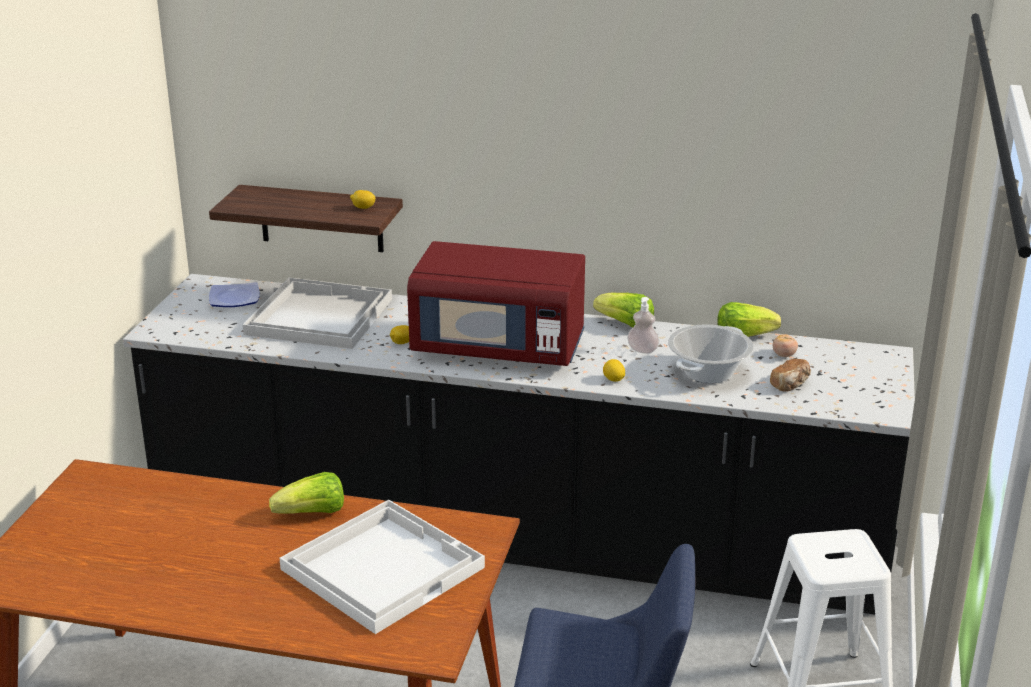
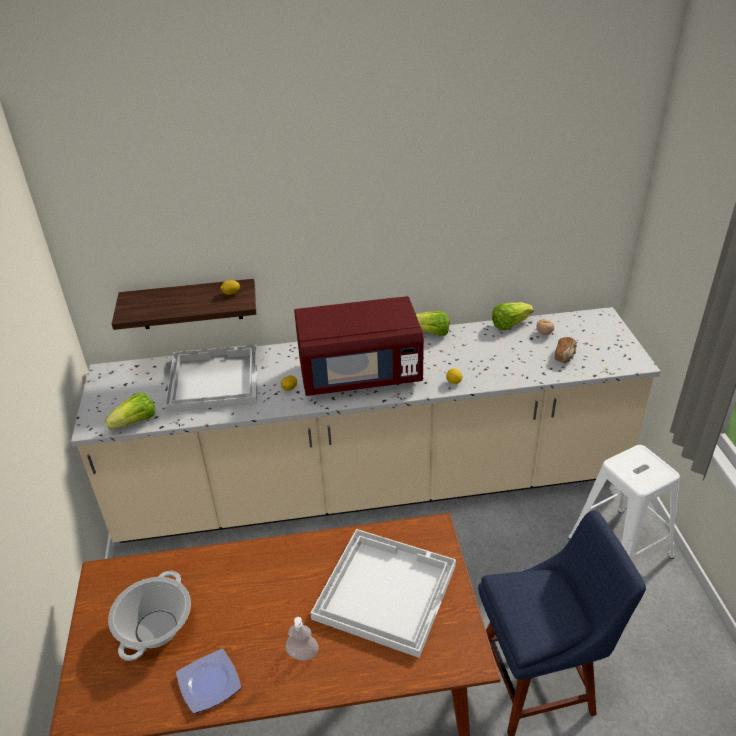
camera: 20 degrees left, 10 degrees up
(235, 299) = (140, 380): plate -> plate (210, 683)
(312, 514) = (303, 556): lettuce -> lettuce (135, 422)
(515, 537) = (372, 486): black counter -> beige counter
(642, 350) = (455, 352): soap dispenser -> soap dispenser (303, 653)
(708, 373) = (509, 360): cooking pot -> cooking pot (156, 628)

